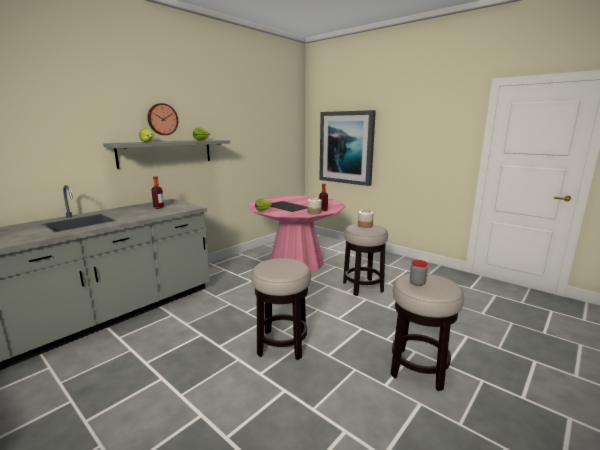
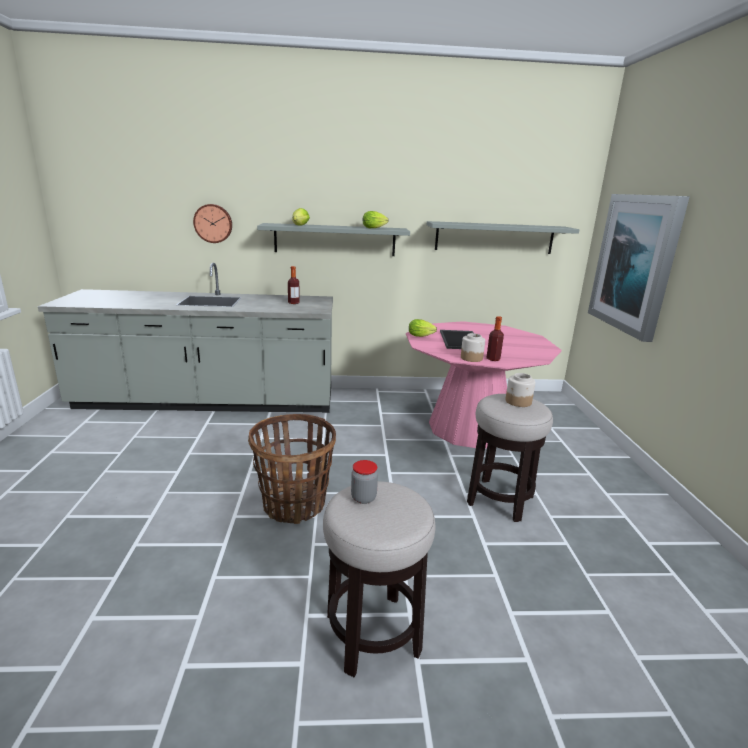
camera: 45 degrees right, 5 degrees up
(162, 119) = (334, 198): wall clock -> wall clock (213, 223)
(263, 142) = (494, 238): none -> grey shelf
(282, 344) = (294, 504): stool -> basket

